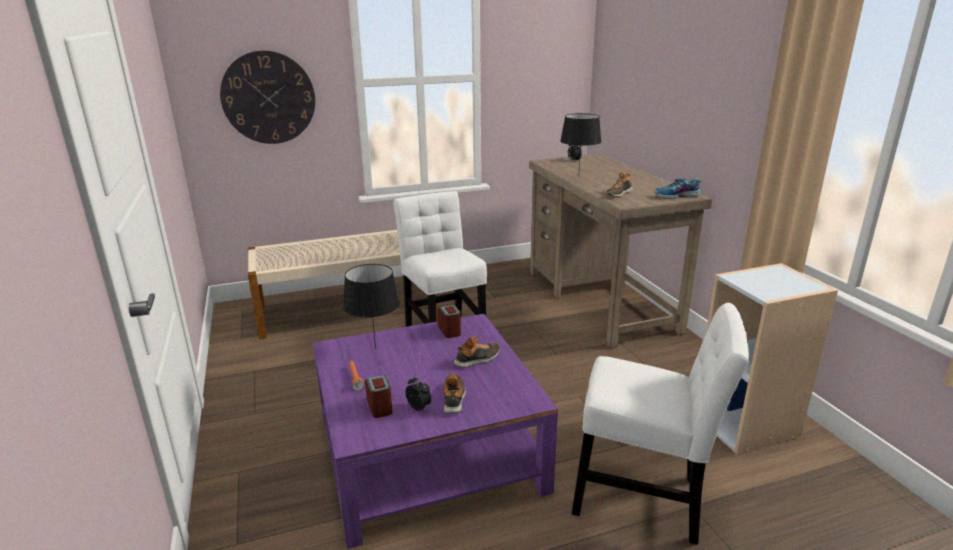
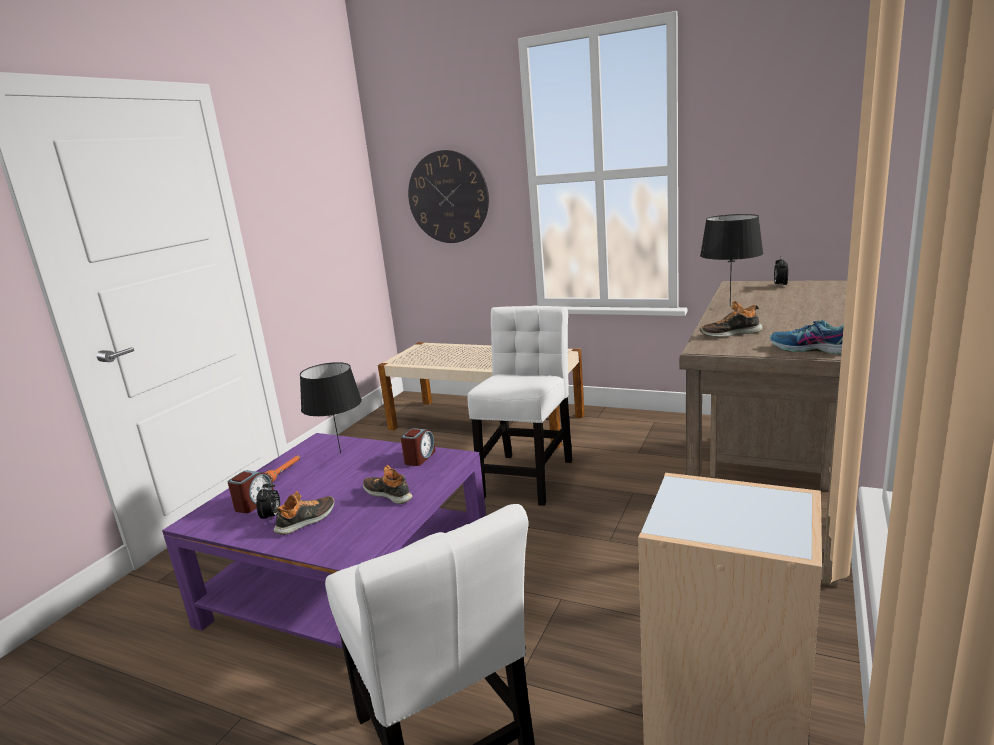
camera: 45 degrees right, 5 degrees down
(478, 359) = (389, 494): shoe -> shoe turned 150 degrees counterclockwise

